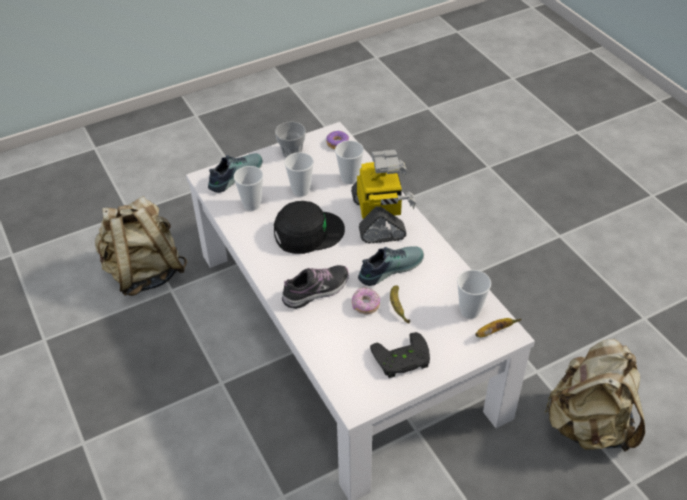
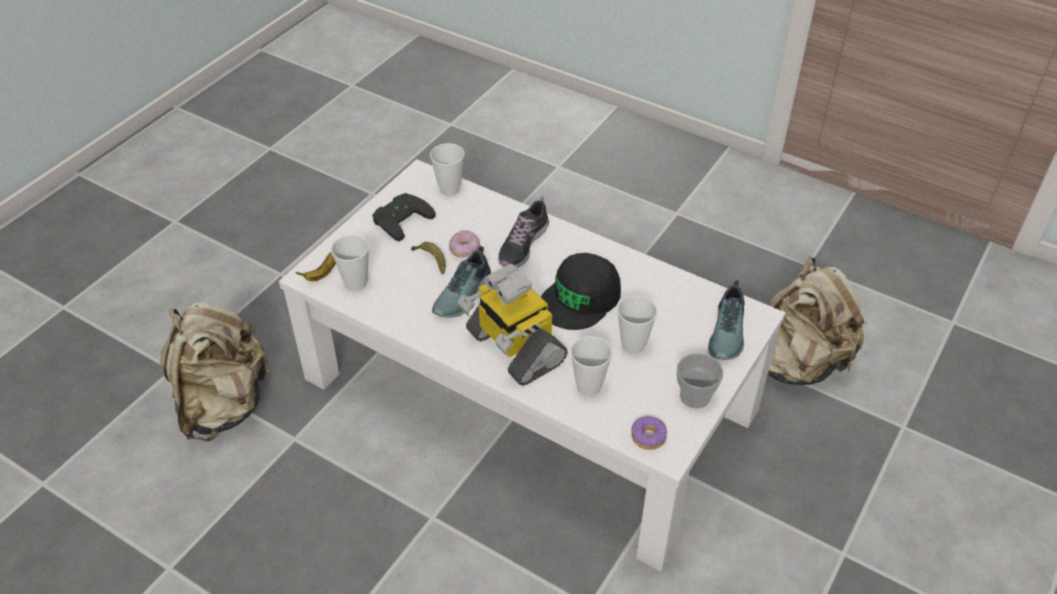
camera: 150 degrees right, 0 degrees up
(252, 204) = (671, 305): cup -> cup (449, 189)

